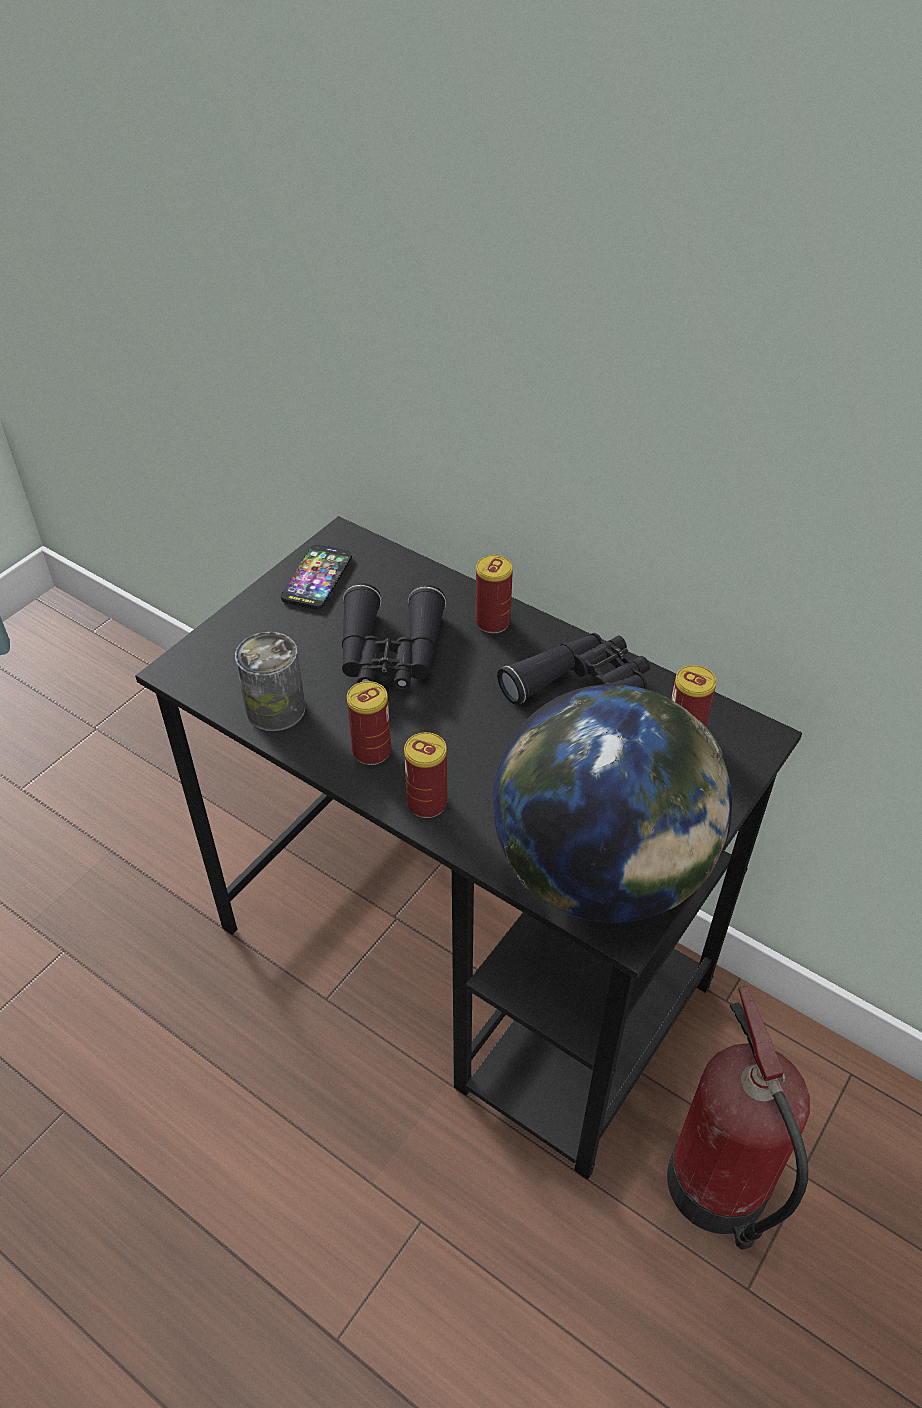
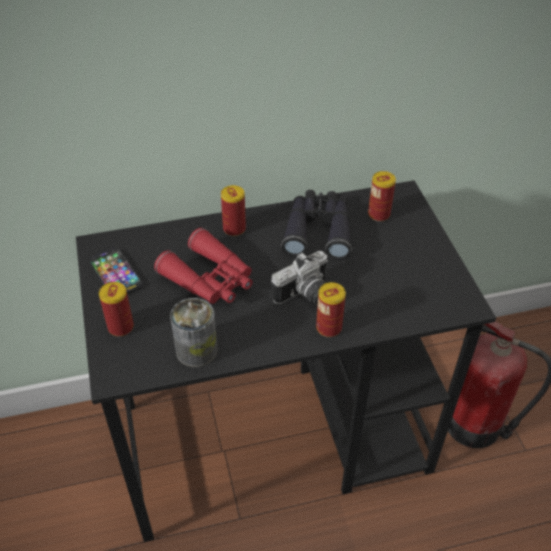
camera: 50 degrees left, 0 degrees up
(371, 751) = (271, 328): can -> can (121, 327)
(390, 653) = (210, 279): black binoculars -> red binoculars
(456, 751) = (306, 296): none -> camera
(600, 872) = (431, 293): globe -> none

